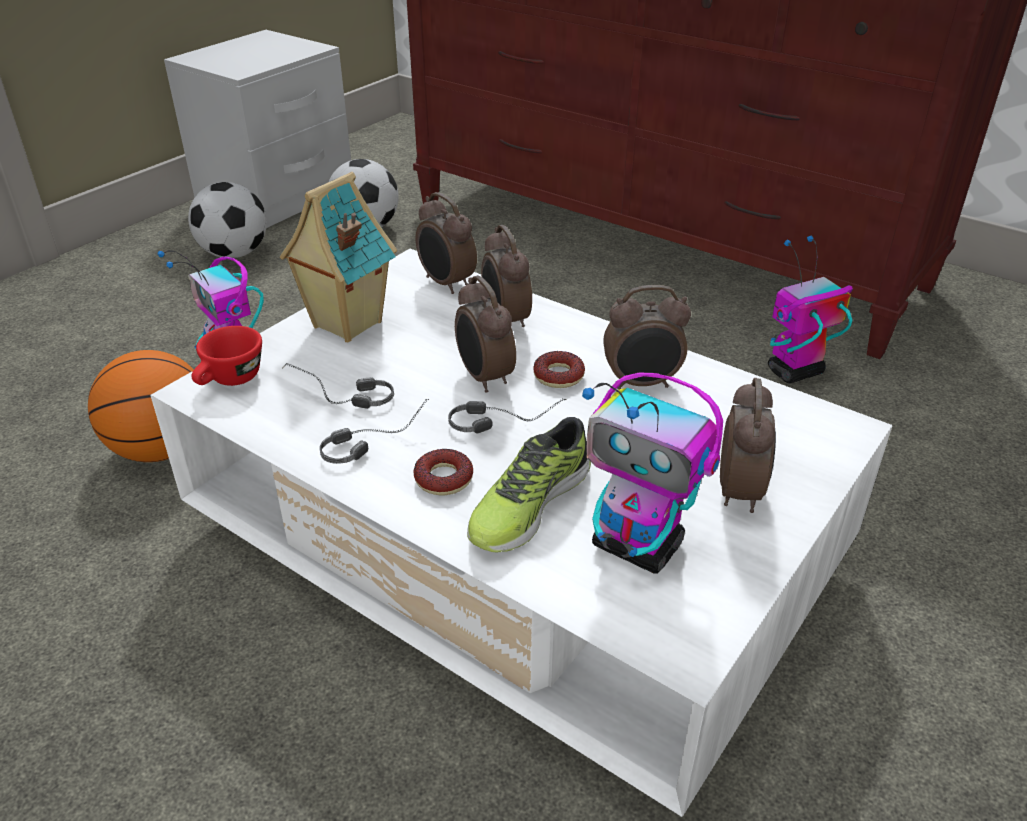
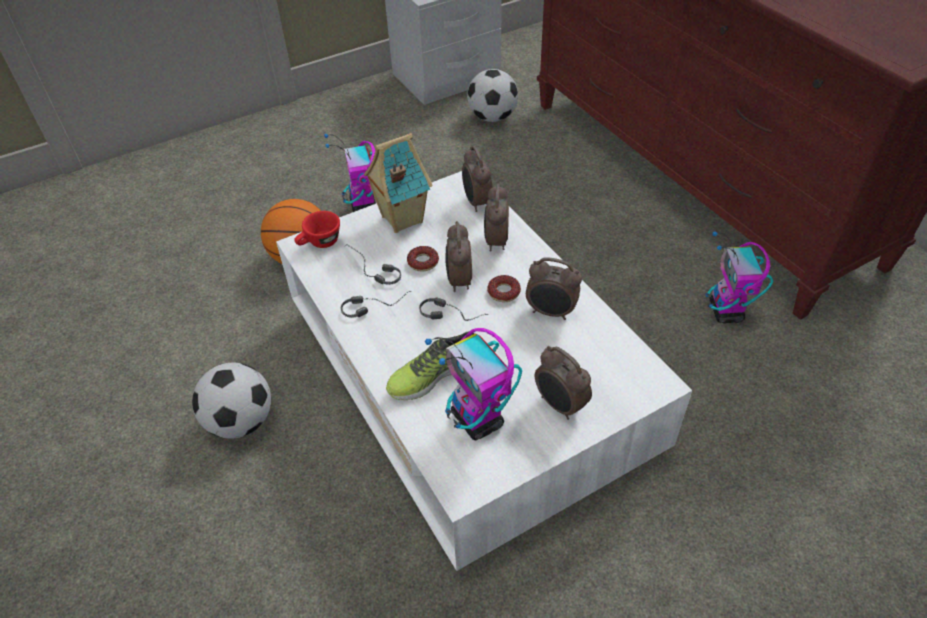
camera: 25 degrees right, 10 degrees up
(234, 254) = (399, 121): football -> football (241, 421)
(444, 478) = (398, 343): donut -> donut (423, 262)
(740, 492) = (559, 405): alarm clock -> alarm clock turned 105 degrees clockwise
(794, 372) = (726, 312): toy robot -> toy robot turned 90 degrees counterclockwise

